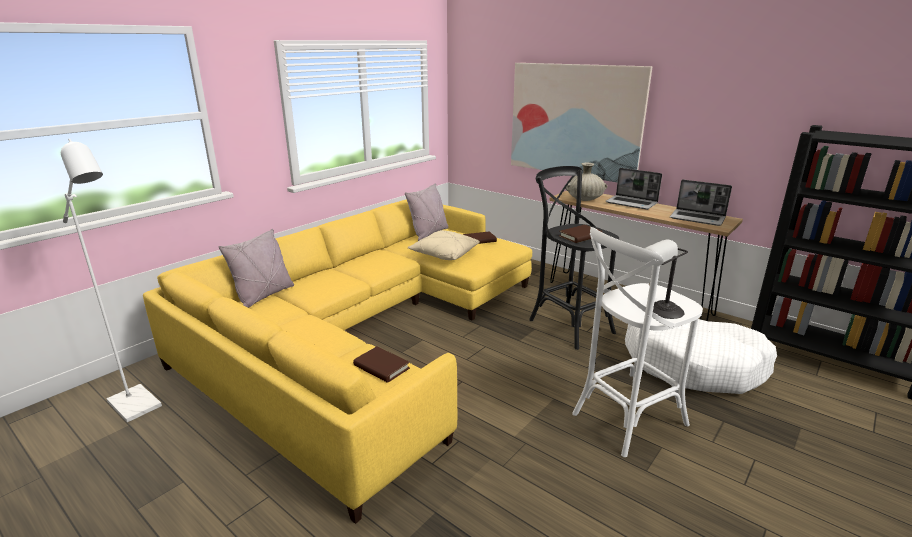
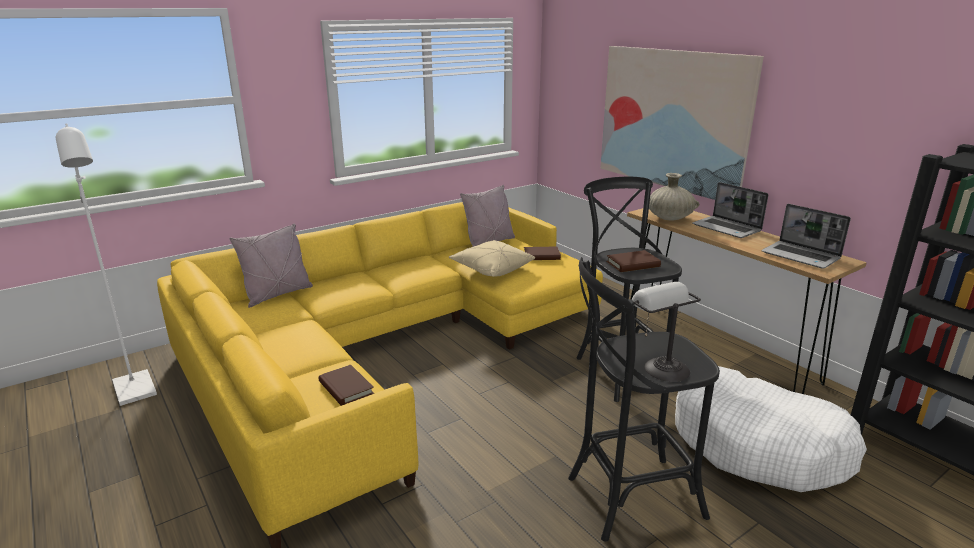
camera: 15 degrees right, 0 degrees up
(625, 420) = (628, 498): white stool -> black stool

